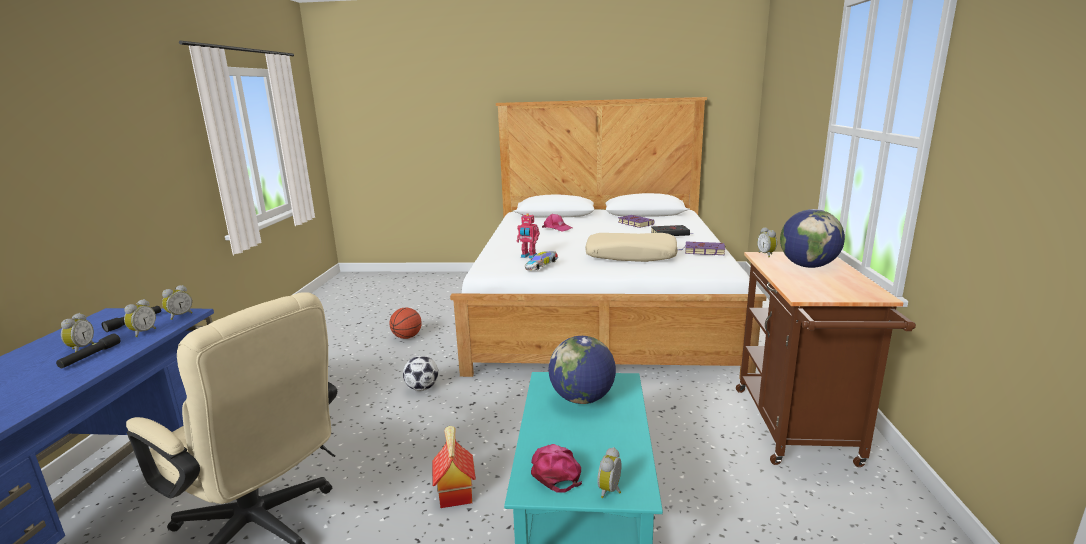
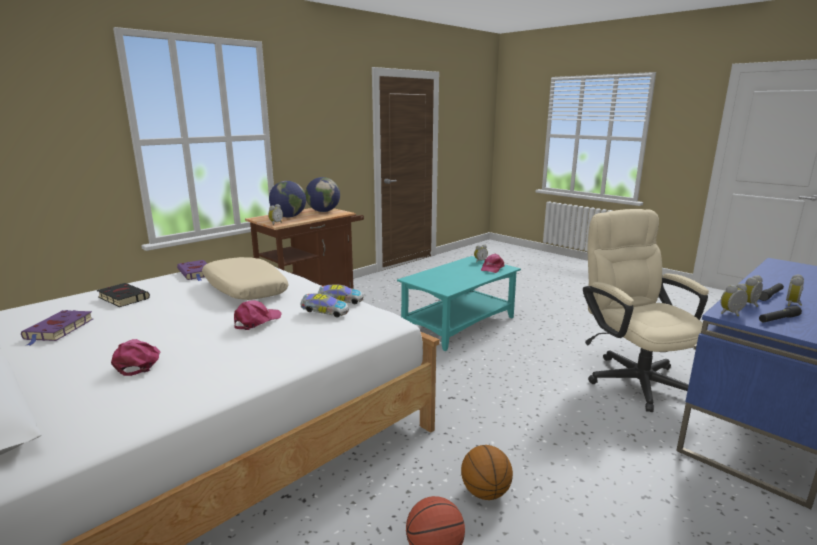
camera: 140 degrees left, 0 degrees up
(396, 362) = (485, 492): none -> basketball
(422, 388) = (481, 434): football -> none
(454, 492) = (512, 353): toy house -> none
(528, 256) = (324, 313): toy robot -> toy car
(554, 244) = (256, 321): none -> pink cap
(582, 399) = (444, 279): globe -> globe (323, 211)

